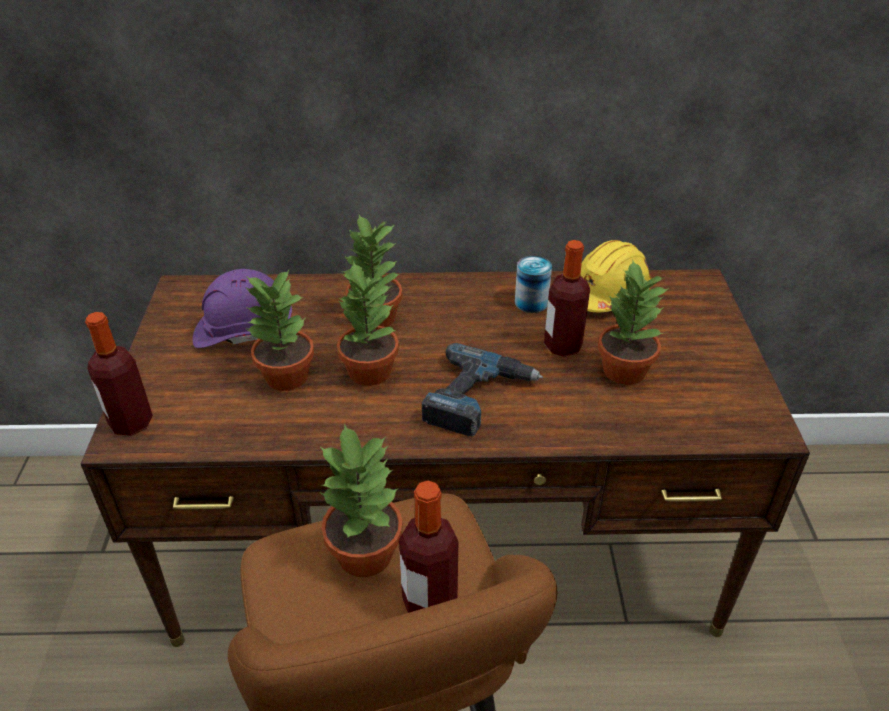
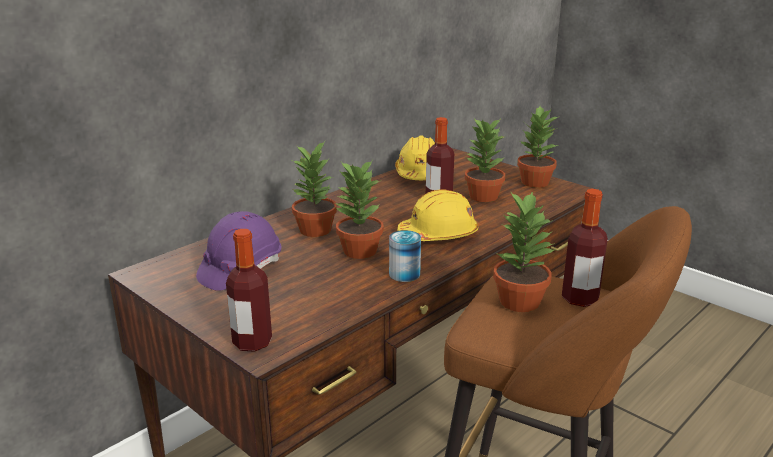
camera: 45 degrees left, 15 degrees down
(285, 376) = (313, 275): potted plant -> potted plant (534, 182)
(478, 398) = (438, 235): power drill -> yellow hard hat
(531, 302) = (389, 191): can -> can (404, 274)

